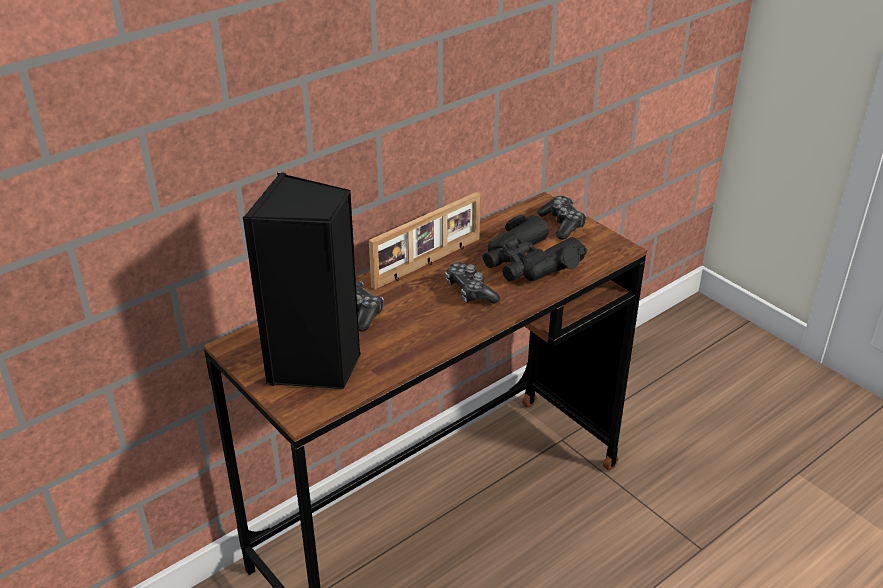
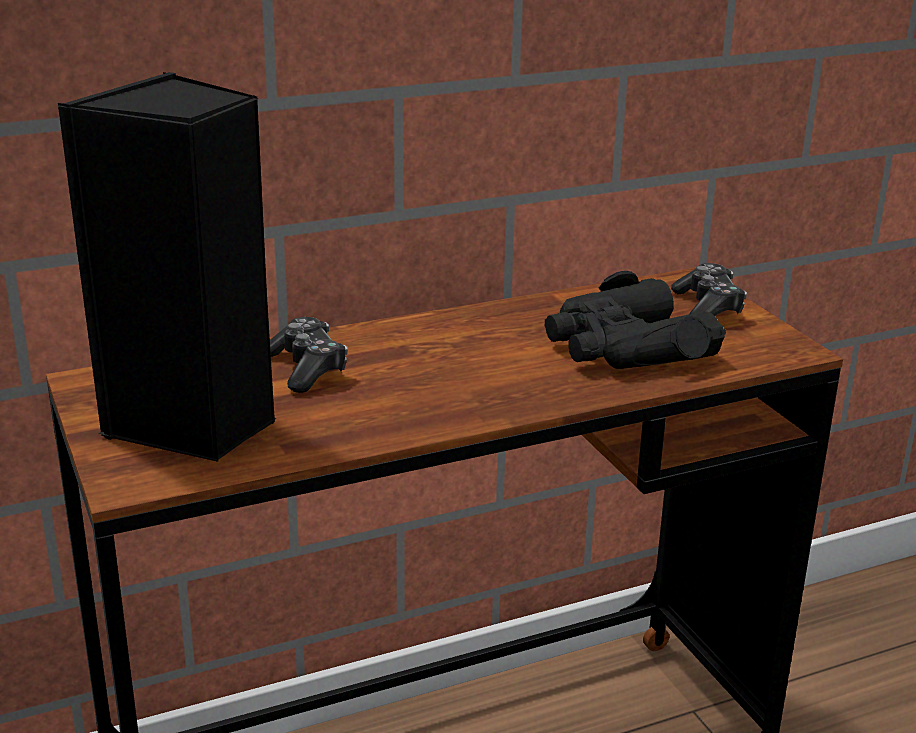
camera: 15 degrees right, 10 degrees down
(428, 263) = (458, 326): picture frame -> none
(470, 291) = (506, 369): game controller -> none

